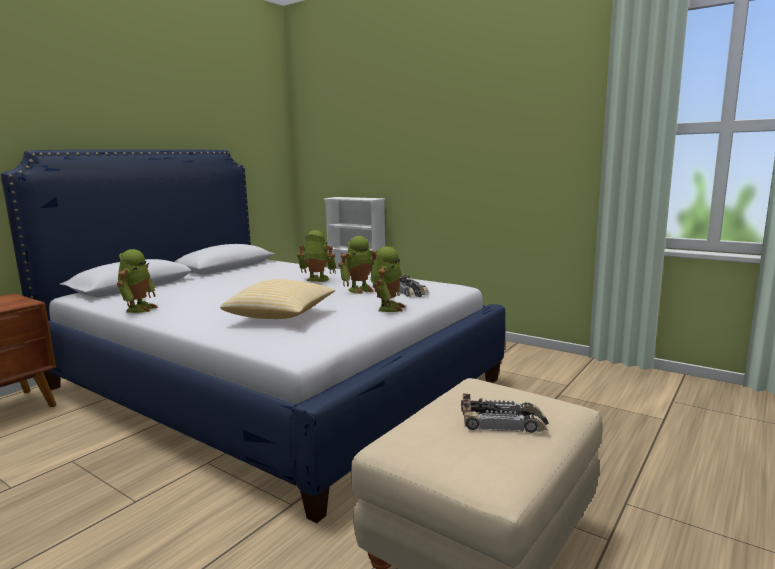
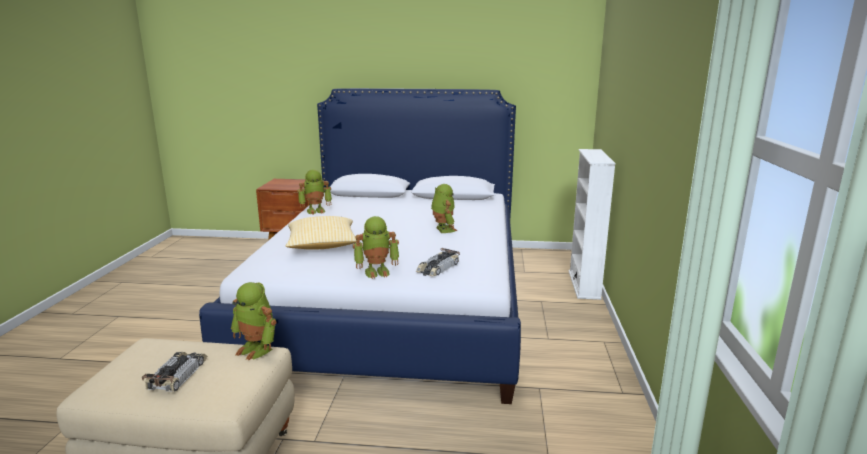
camera: 60 degrees right, 5 degrees up
(360, 290) = (428, 250): toy robot -> toy robot (257, 349)
(504, 423) = (178, 374): toy car -> toy car turned 150 degrees counterclockwise

